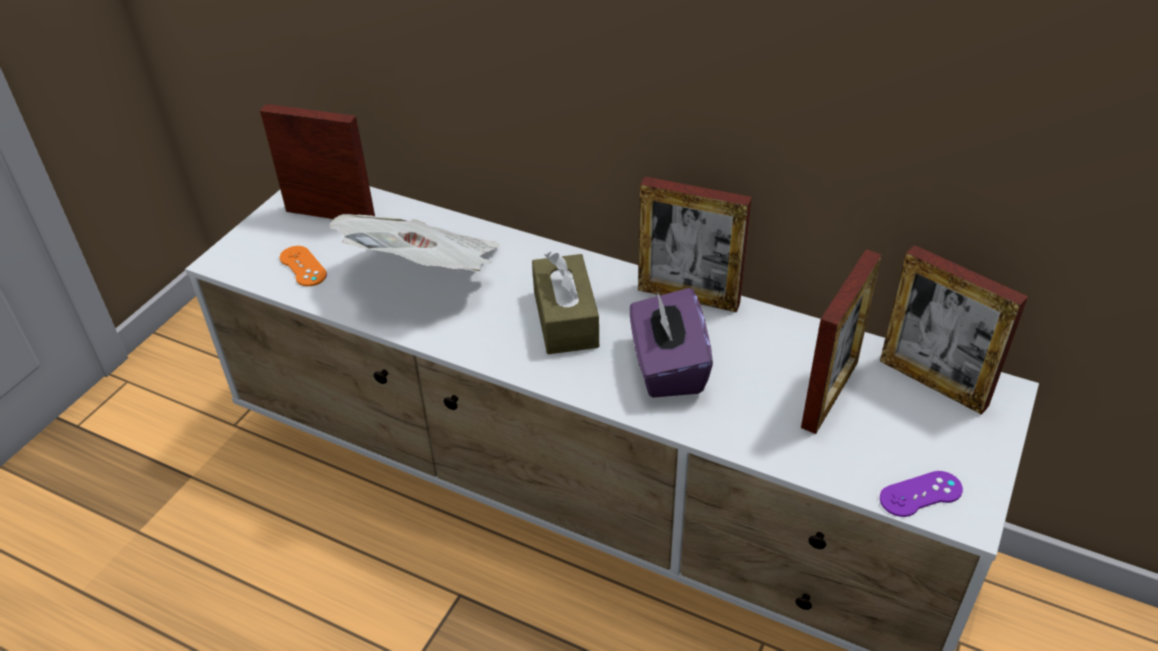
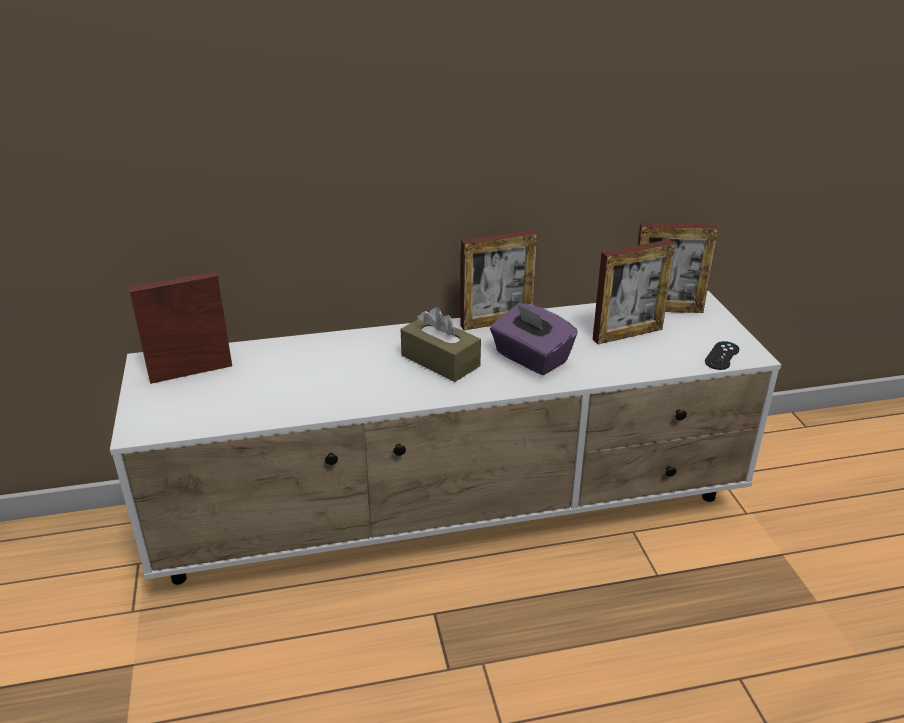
camera: 40 degrees left, 10 degrees down
(303, 266) = (213, 408): orange game controller -> none
(426, 274) = (315, 375): newspaper -> none
(830, 394) = (627, 334): picture frame -> picture frame turned 75 degrees clockwise
(920, 494) = (722, 356): purple game controller -> black game controller

